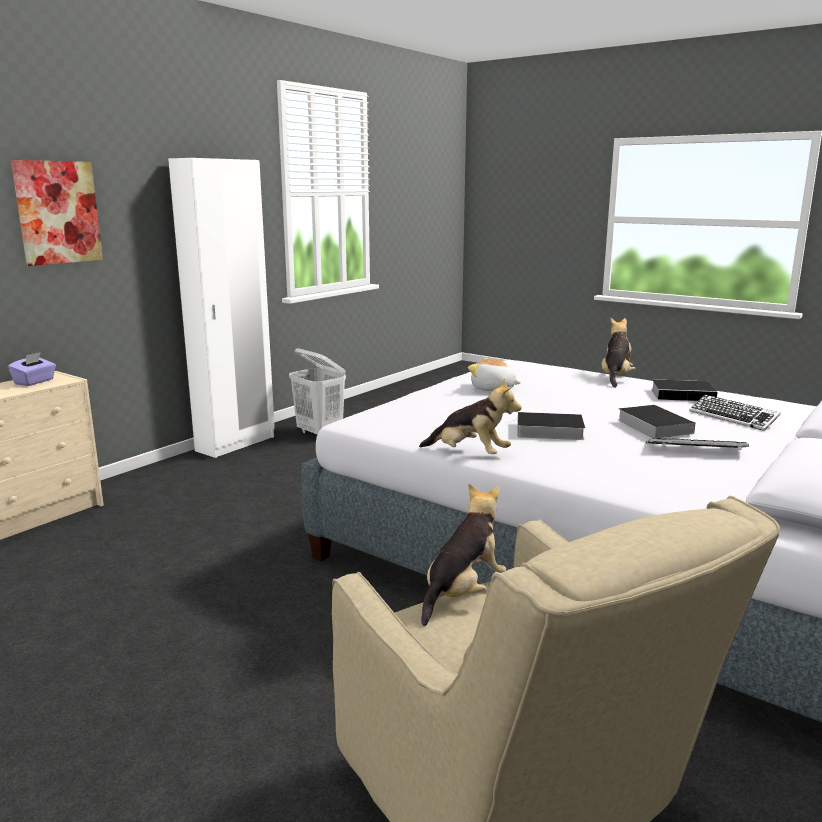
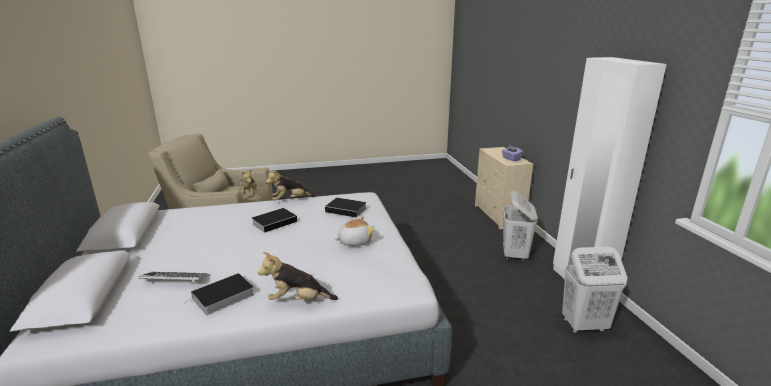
camera: 130 degrees right, 5 degrees up
(58, 212) = (556, 83): picture -> none
(197, 479) = (515, 255): none -> white laundry basket
(615, 377) = (298, 300): plush toy -> plush toy turned 120 degrees clockwise
(652, 425) = (224, 247): book -> book (347, 210)
(695, 450) = (191, 239): keyboard -> none

